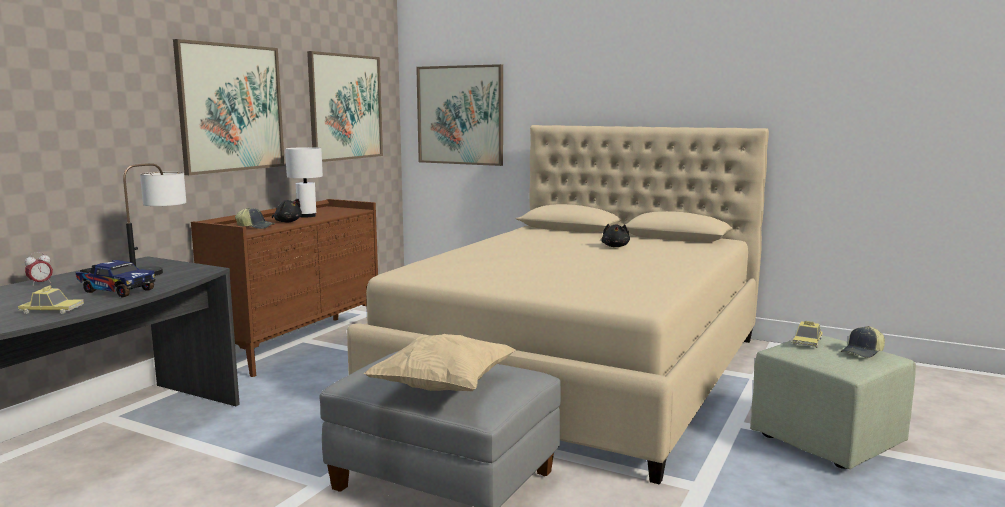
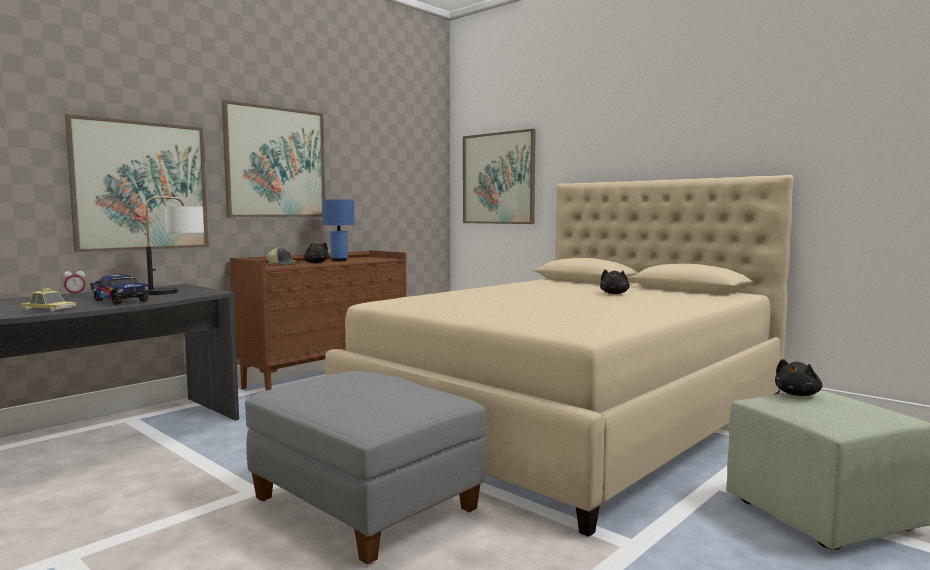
camera: 15 degrees right, 5 degrees down
(306, 216) = (338, 260): white table lamp -> blue table lamp
(345, 107) = (392, 170): picture -> picture (141, 186)
(443, 387) = (350, 401): beige pillow -> none
(807, 341) = (798, 394): toy car -> black plush toy
(863, 352) = (864, 410): cap -> none

